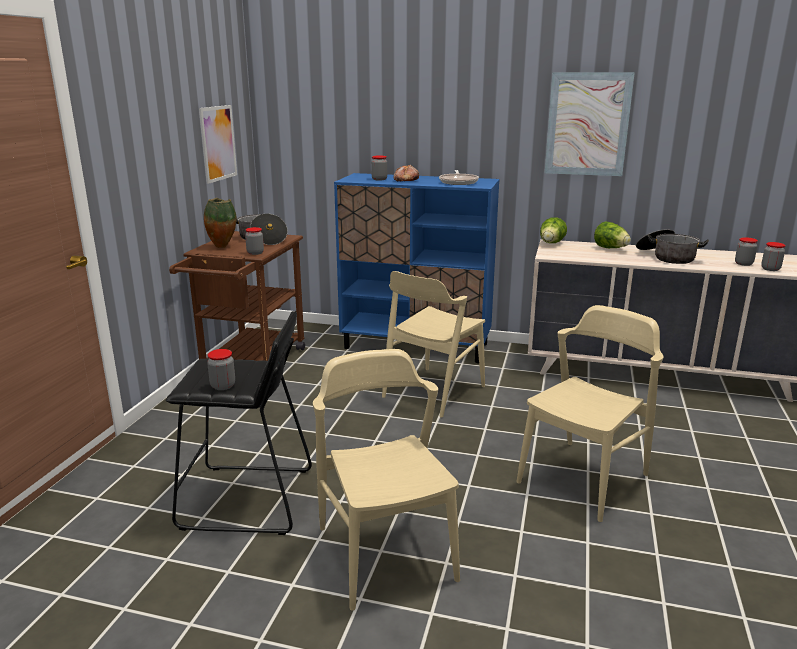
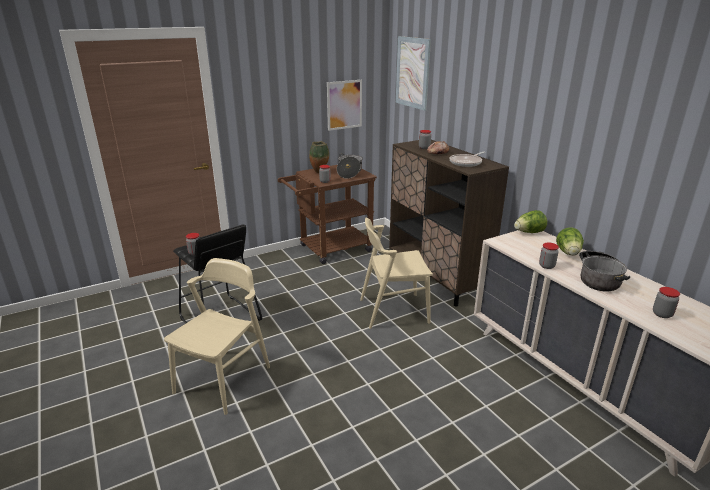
camera: 45 degrees right, 5 degrees up
(416, 346) = (436, 277): blue cabinet -> brown cabinet
(583, 478) = (378, 412): beige chair -> none
(587, 124) = (580, 134): picture -> picture (412, 72)
(770, 269) = (677, 330): jar -> jar (546, 266)

